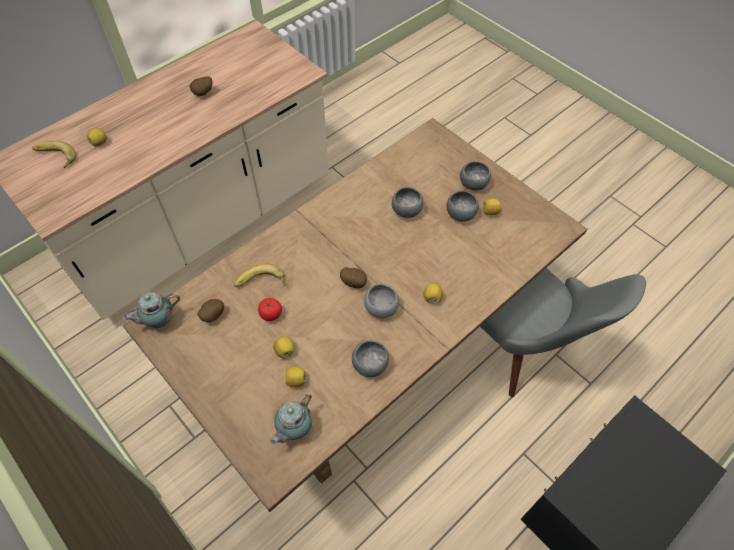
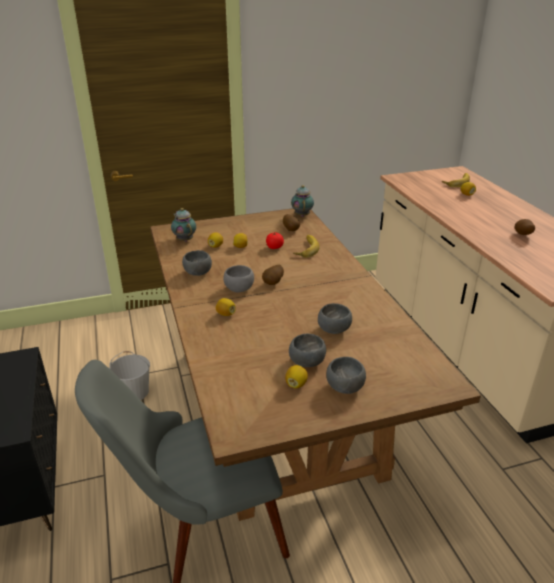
camera: 115 degrees right, 25 degrees down
(415, 502) = (134, 392): none -> white bucket

